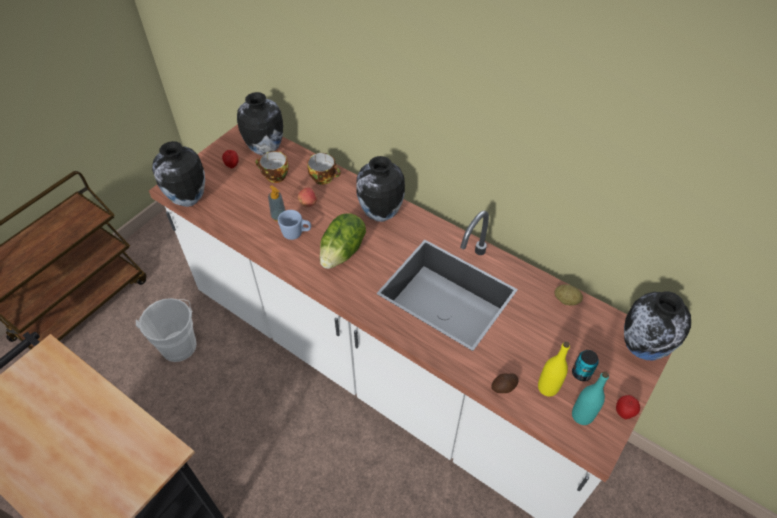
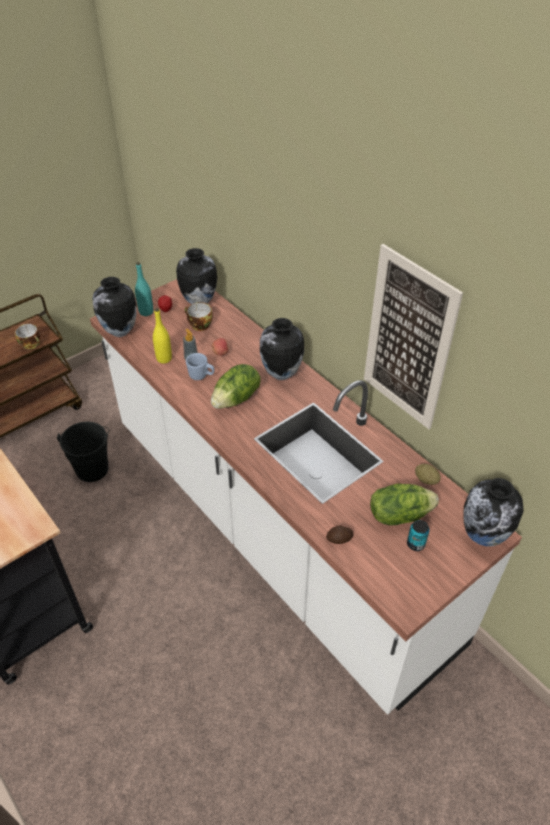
camera: 15 degrees right, 5 degrees down
(178, 343) = (93, 466): white bucket -> black bucket
(324, 178) = (242, 334): cup -> cup (32, 344)
(534, 161) = (408, 340): none -> picture
(547, 387) = (379, 549): yellow bottle -> yellow bottle (164, 359)
(553, 344) = (399, 514): none -> lettuce
(582, 415) = (402, 579): turquoise bottle -> turquoise bottle (146, 312)
(623, 413) = (443, 586): apple -> none

